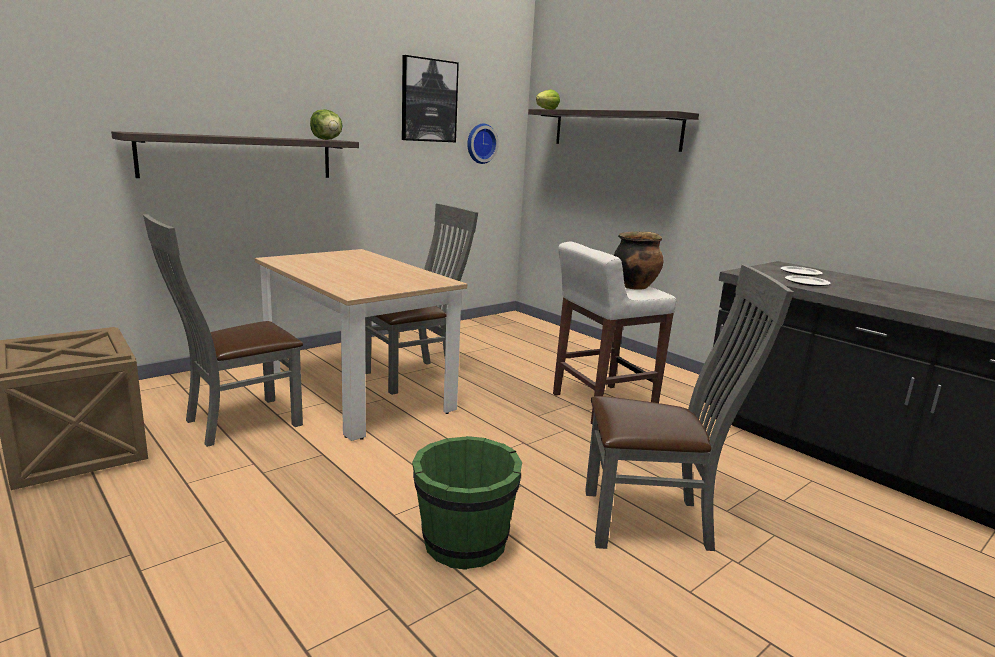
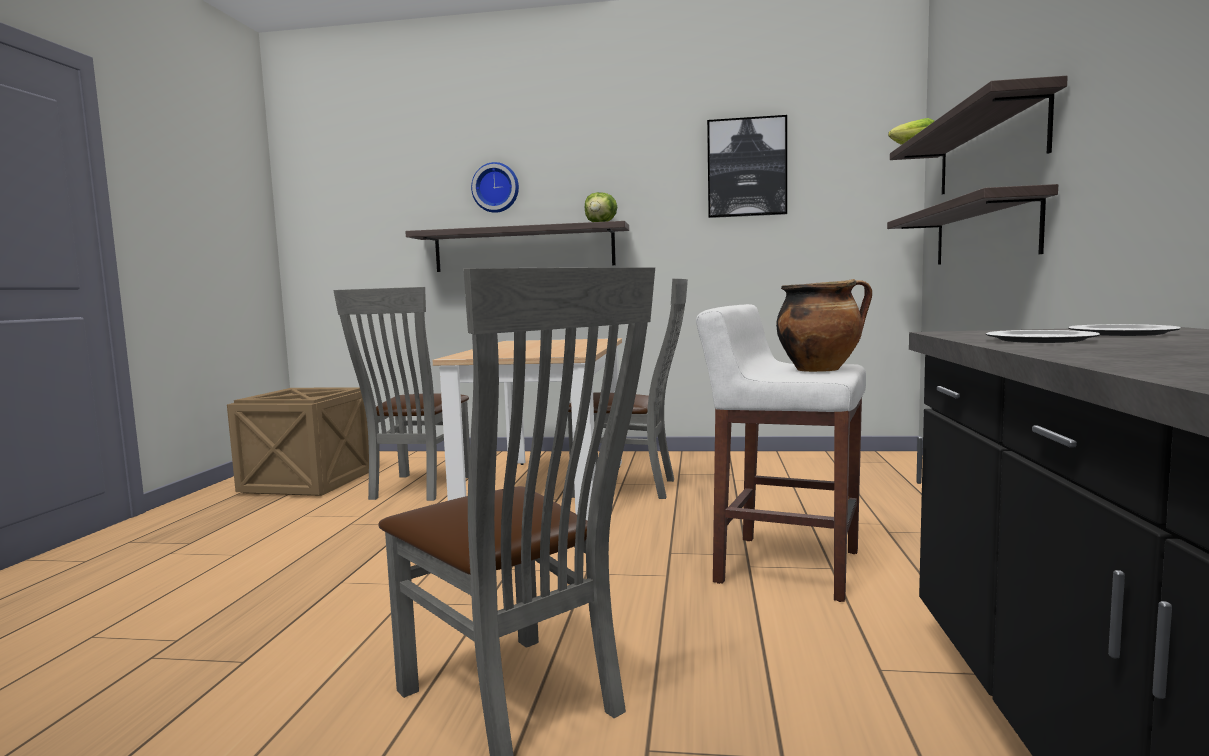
camera: 50 degrees right, 10 degrees down
(236, 423) = (416, 489): grey chair -> grey chair turned 90 degrees counterclockwise
(464, 544) = (322, 625): green bucket -> none
(480, 143) = (833, 212): wall clock -> wall clock (496, 188)
(607, 180) = (983, 233): none -> shelf

